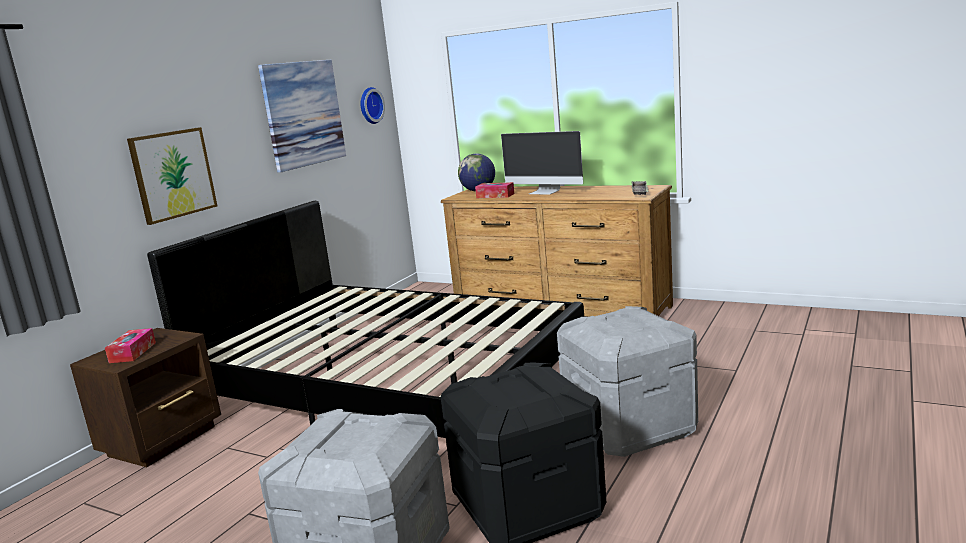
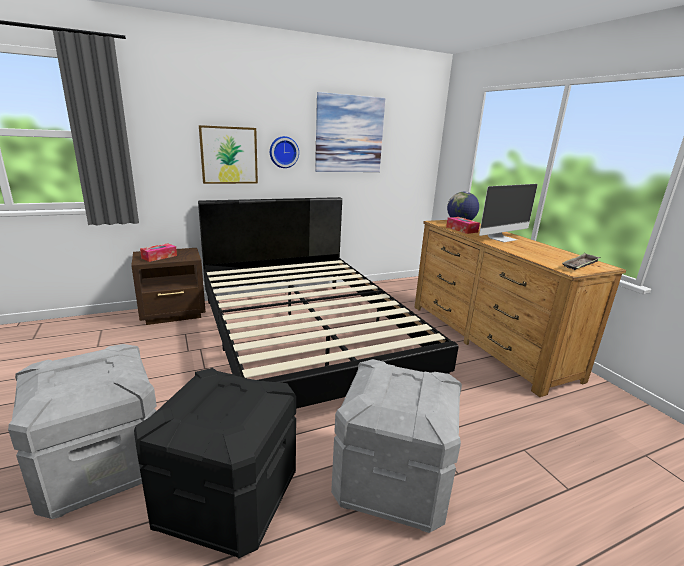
camera: 35 degrees right, 5 degrees up
(369, 105) = (415, 139): wall clock -> wall clock (283, 152)
(545, 192) = (502, 238): monitor -> monitor turned 105 degrees counterclockwise

